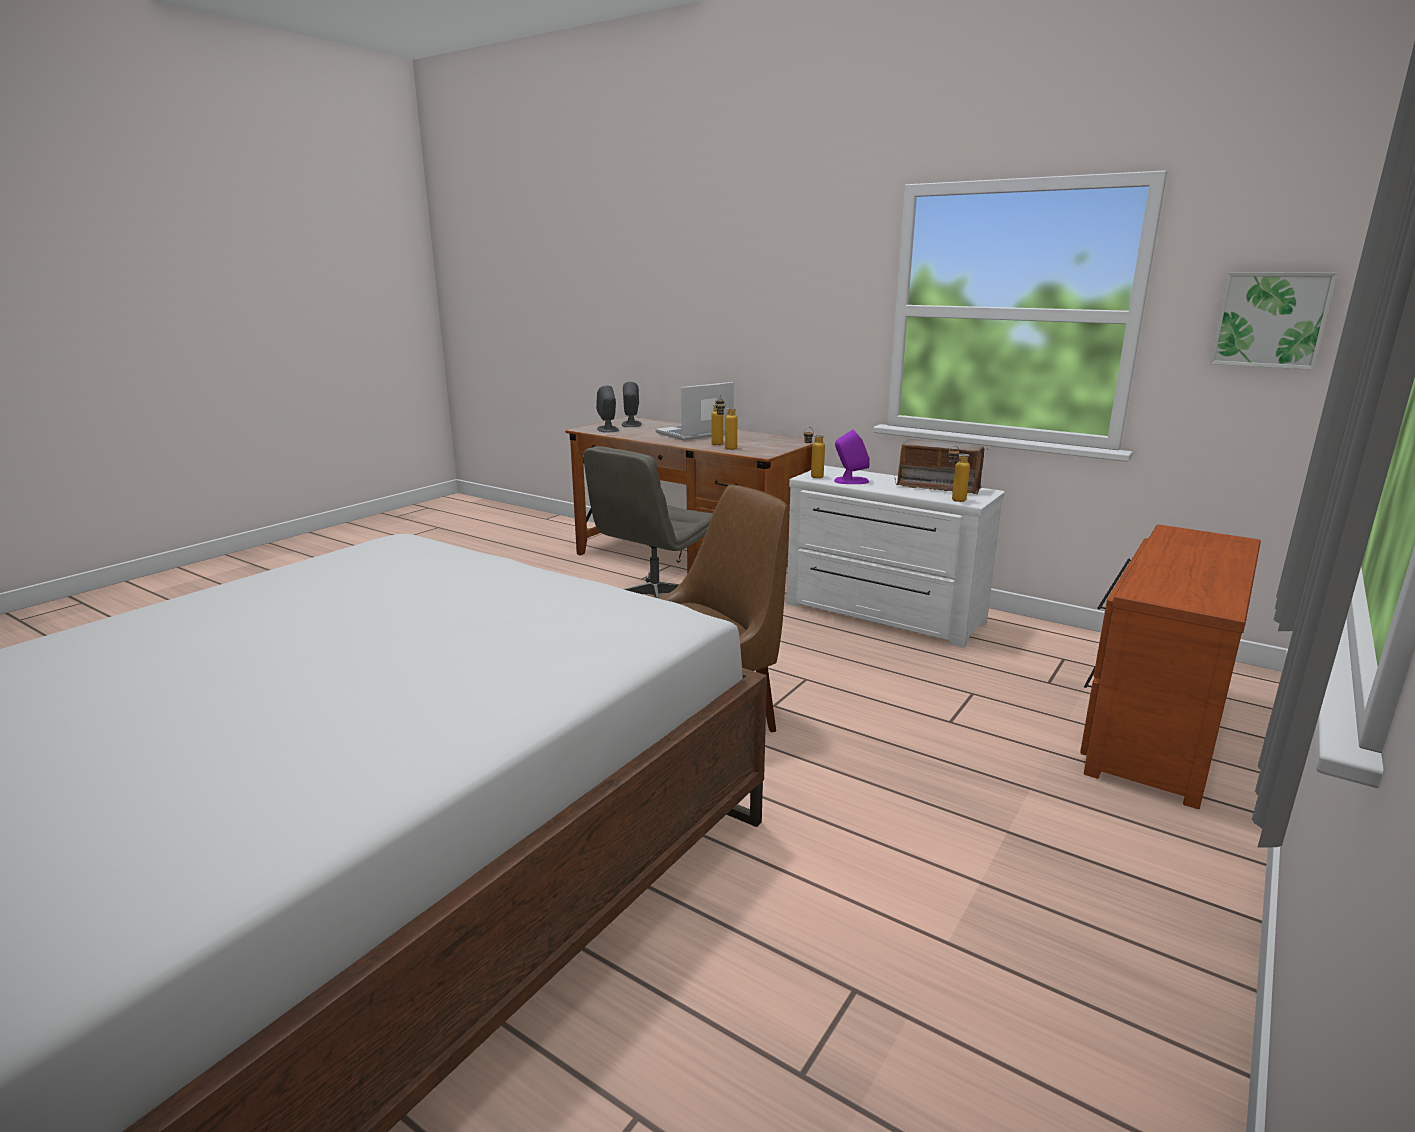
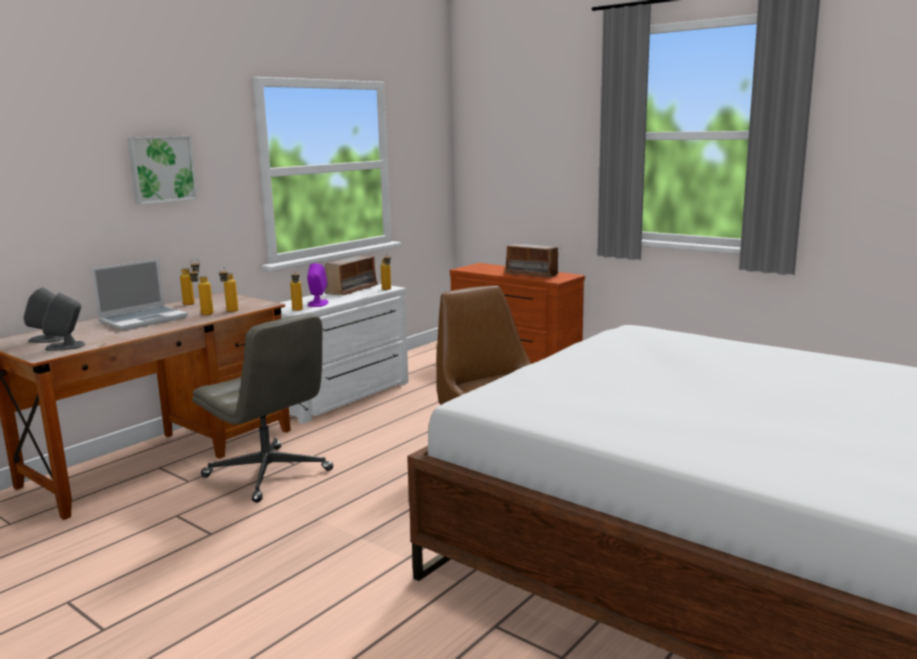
camera: 85 degrees left, 5 degrees down
(694, 434) = (144, 319): laptop -> laptop turned 105 degrees counterclockwise
(762, 437) = (193, 303): none -> bottle
(1182, 576) = (532, 274): none -> radio
(1271, 320) = (428, 159): picture -> picture (161, 169)

